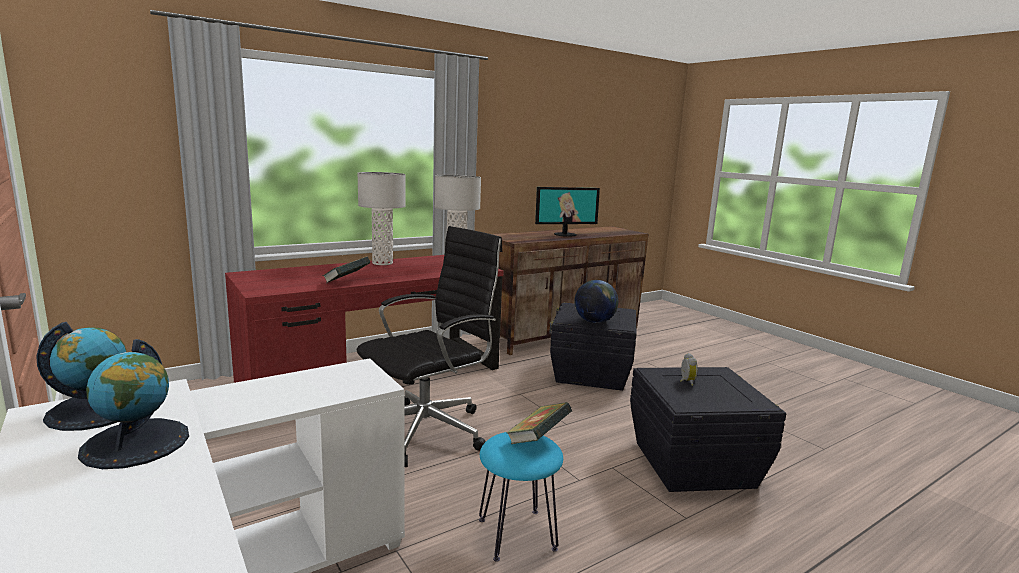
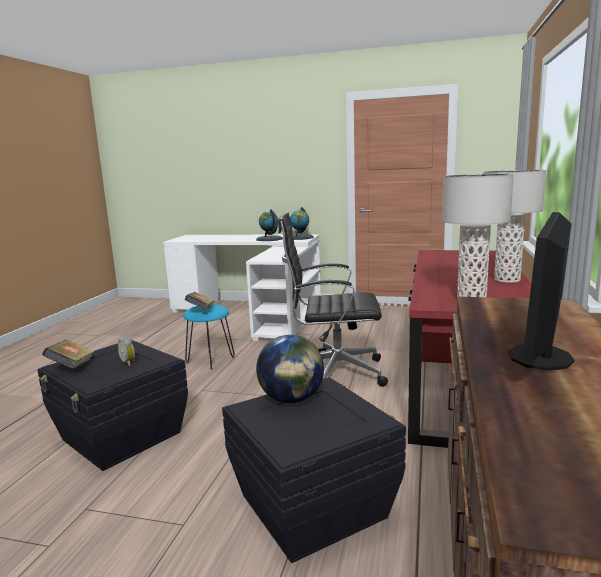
camera: 140 degrees right, 0 degrees up
(346, 282) = (431, 264): book -> book (71, 367)
(429, 430) = (333, 372): black office chair -> black office chair turned 90 degrees clockwise

